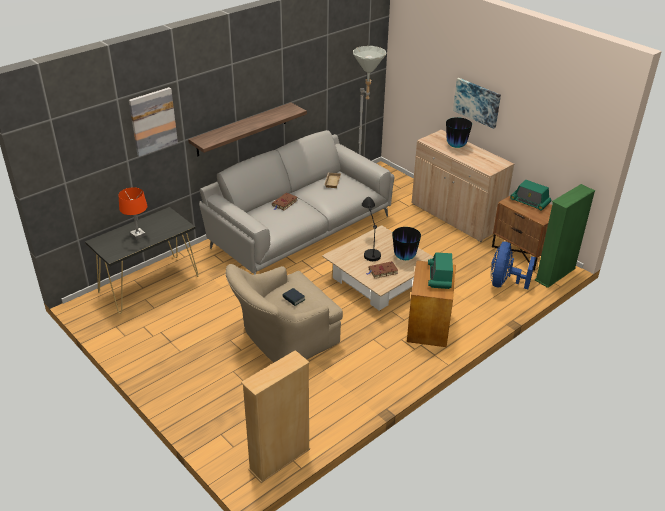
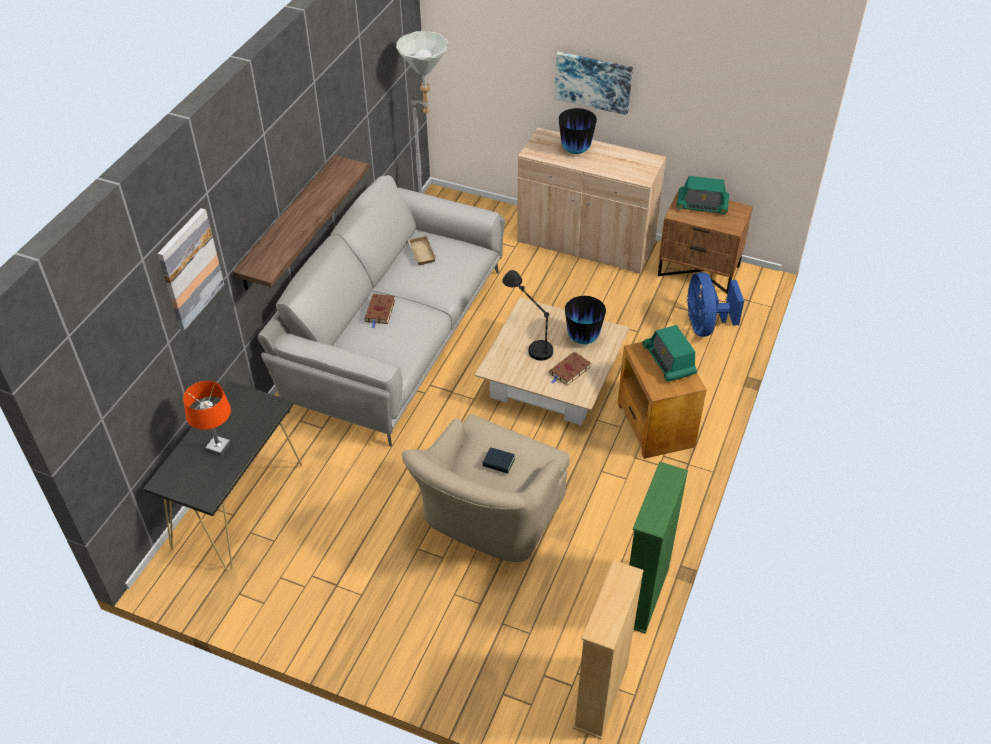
camera: 25 degrees left, 10 degrees up
(555, 274) = (755, 291): green bookcase -> green bookcase (644, 596)

